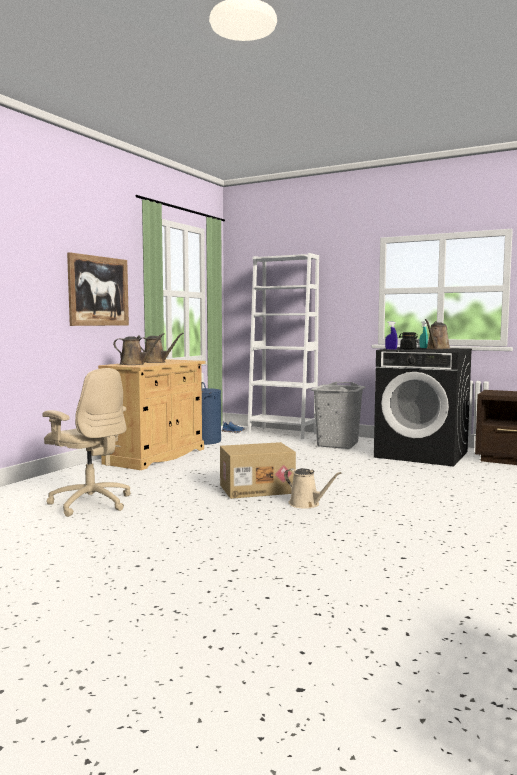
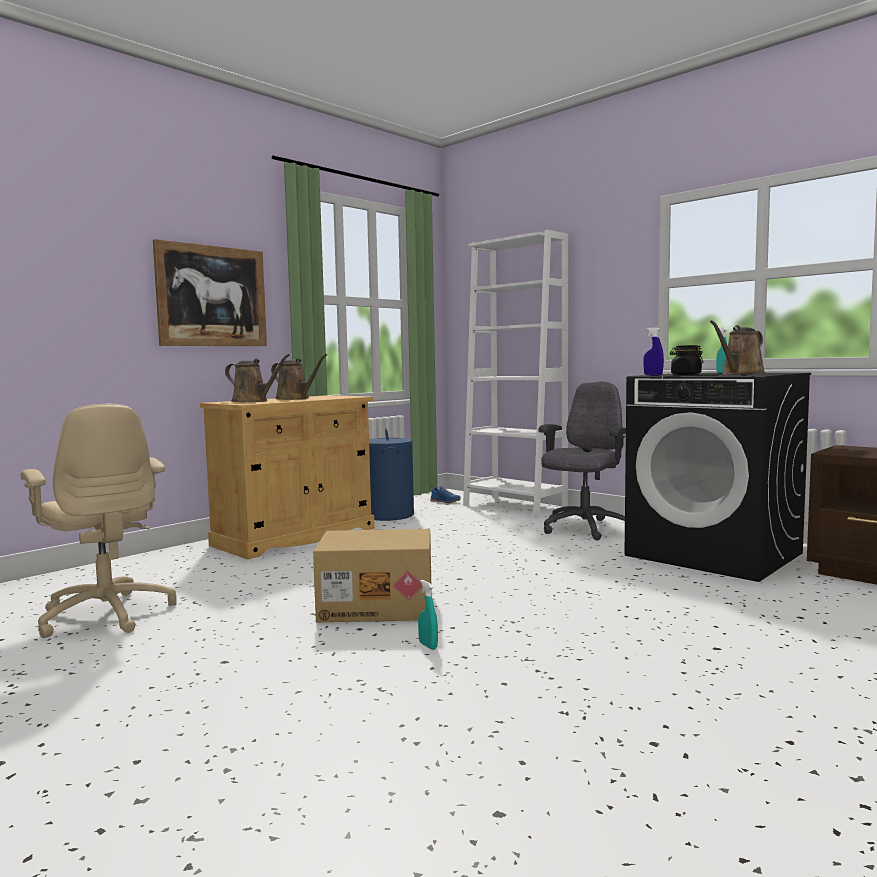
camera: 15 degrees right, 0 degrees up
(306, 504) = (428, 646): beige watering can -> turquoise spray bottle
(338, 444) = (584, 529): grey laundry basket -> grey office chair

